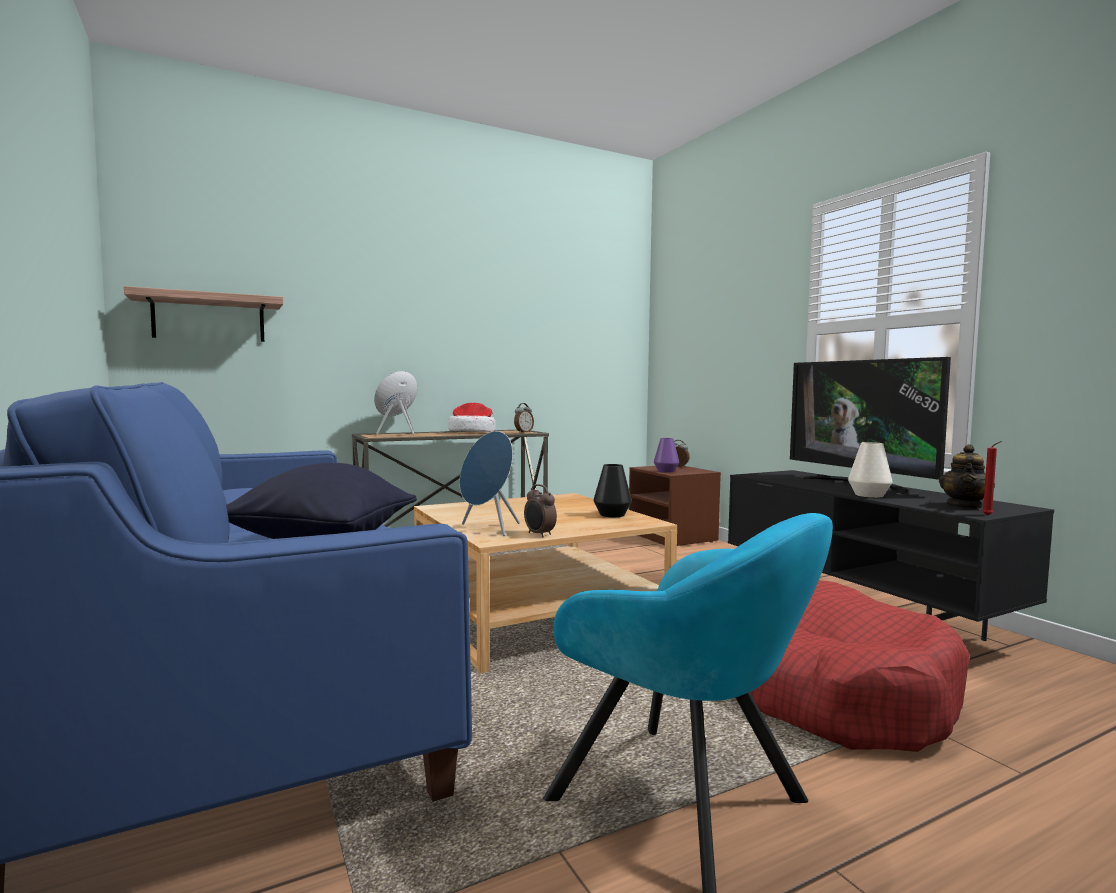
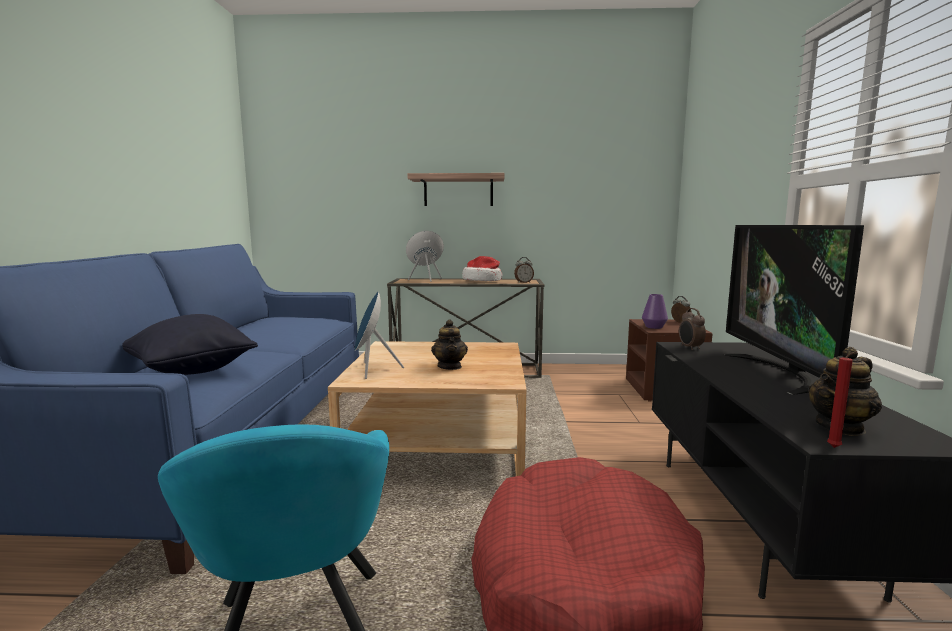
camera: 30 degrees right, 5 degrees up
(209, 318) = (304, 196): shelf -> shelf (458, 191)
(539, 534) = (392, 381): alarm clock -> alarm clock (690, 348)
(563, 517) = (450, 367): none -> teapot
(612, 515) = (494, 370): black vase -> none
(869, 495) = (745, 389): white vase -> none

